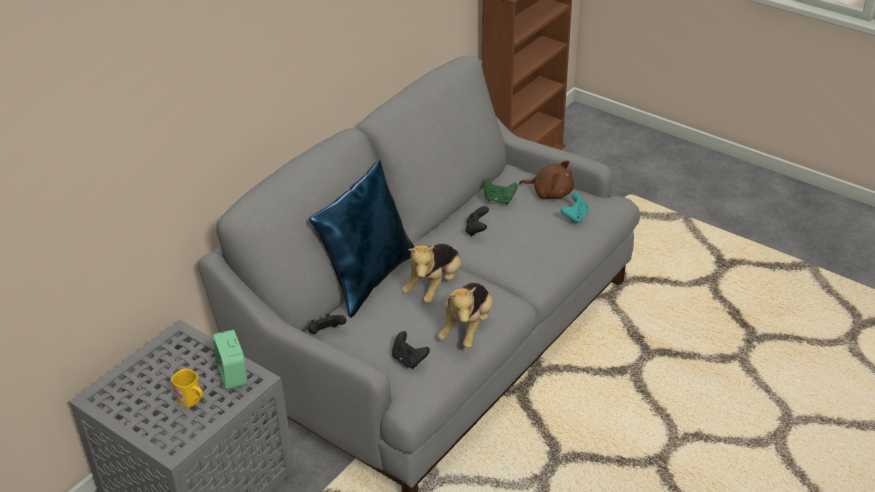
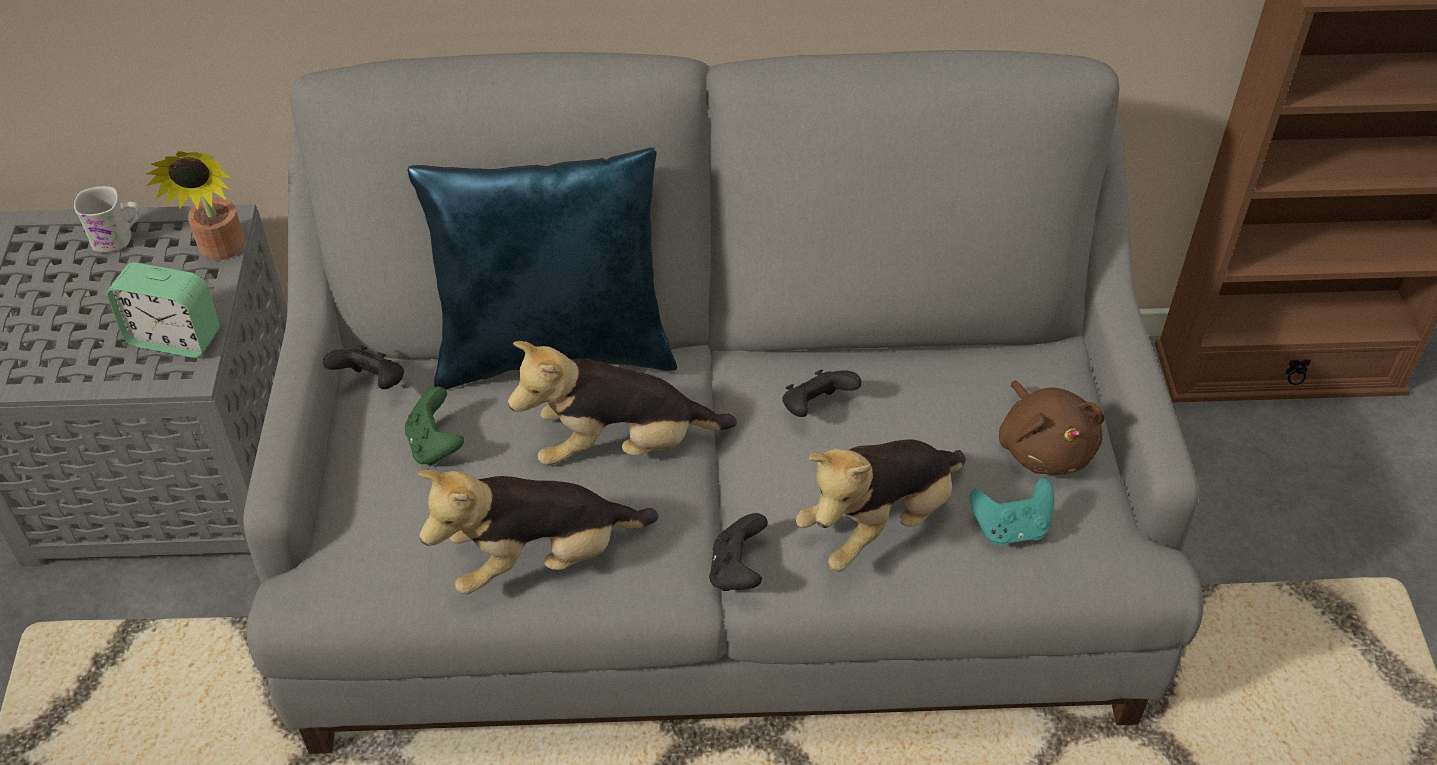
camera: 50 degrees right, 10 degrees up
(144, 368) = (119, 238): none -> white mug
(192, 400) = (87, 331): yellow mug -> none
(196, 340) = (221, 251): none -> potted plant
(232, 375) = (175, 338): alarm clock -> alarm clock turned 105 degrees counterclockwise
(409, 360) = (387, 529): black game controller -> black game controller (737, 570)
(498, 200) = (933, 386): green game controller -> green game controller (435, 445)
(543, 242) = (879, 523): none -> plush toy

